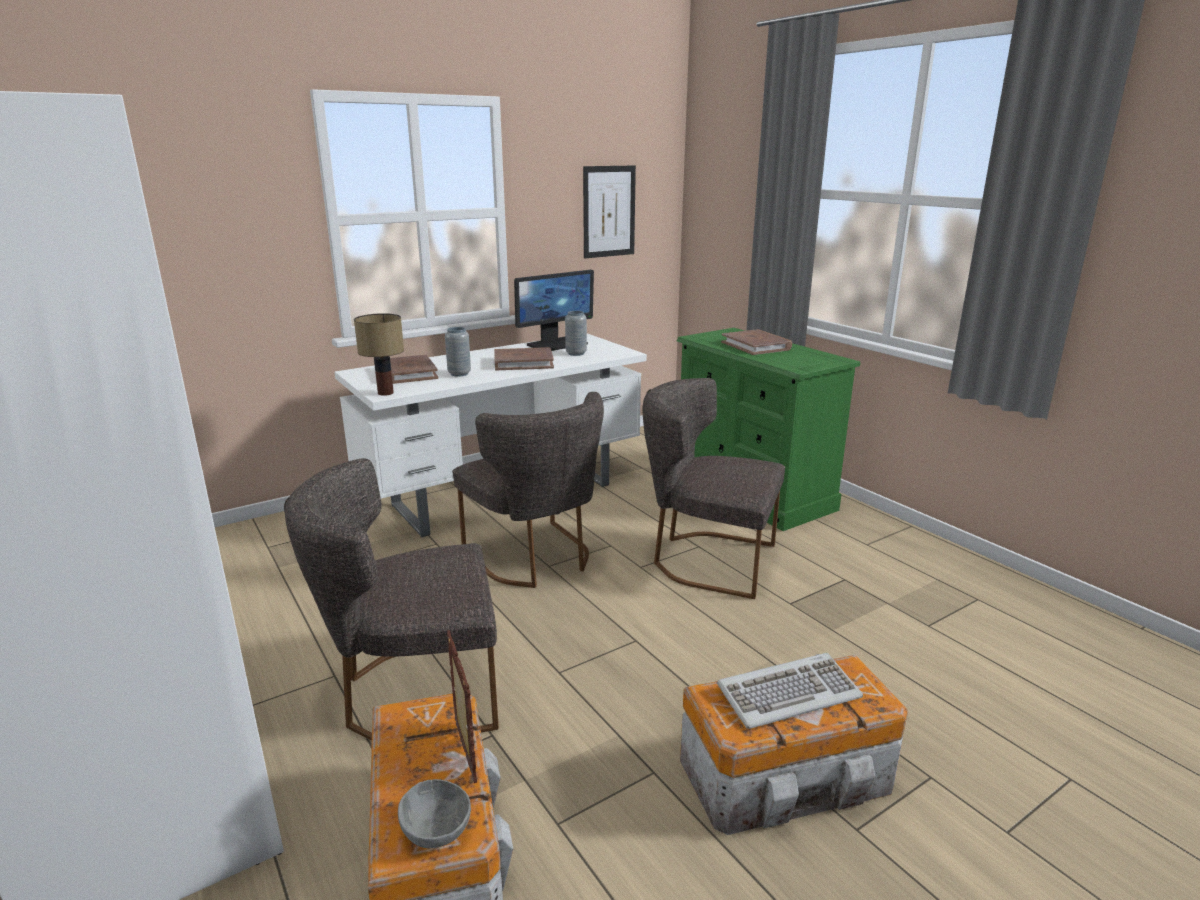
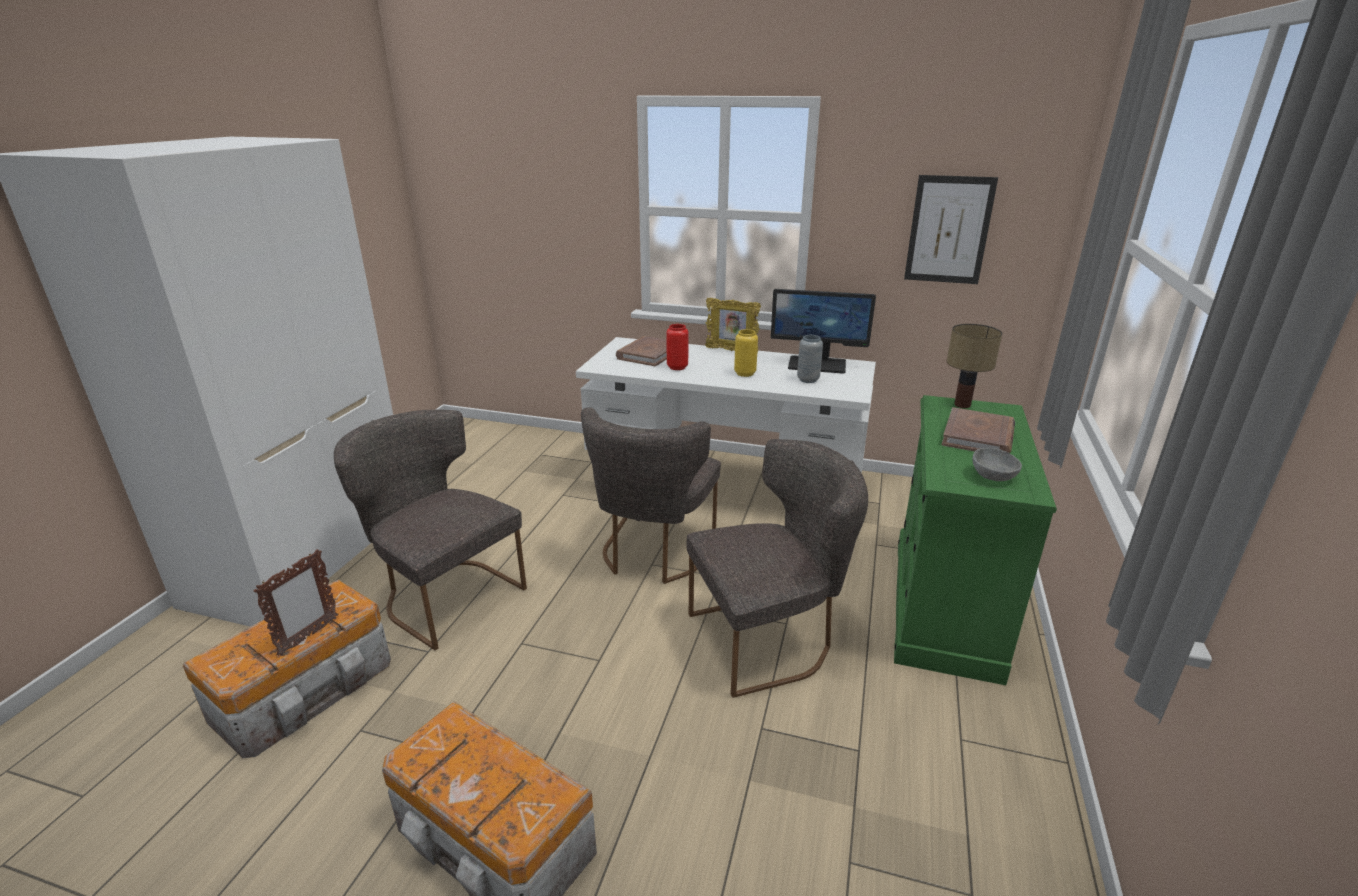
camera: 50 degrees right, 5 degrees up
(386, 393) = (598, 366): table lamp -> table lamp (963, 405)
(437, 829) = (232, 663): grey bowl -> grey bowl (994, 476)
(459, 374) = (677, 367): grey vase -> red vase
(470, 353) = (731, 350): none -> picture frame
(523, 362) = (745, 373): brown book -> yellow vase
(706, 560) = (769, 639): grey chair -> grey chair turned 90 degrees clockwise
(788, 693) = (483, 765): keyboard -> none

